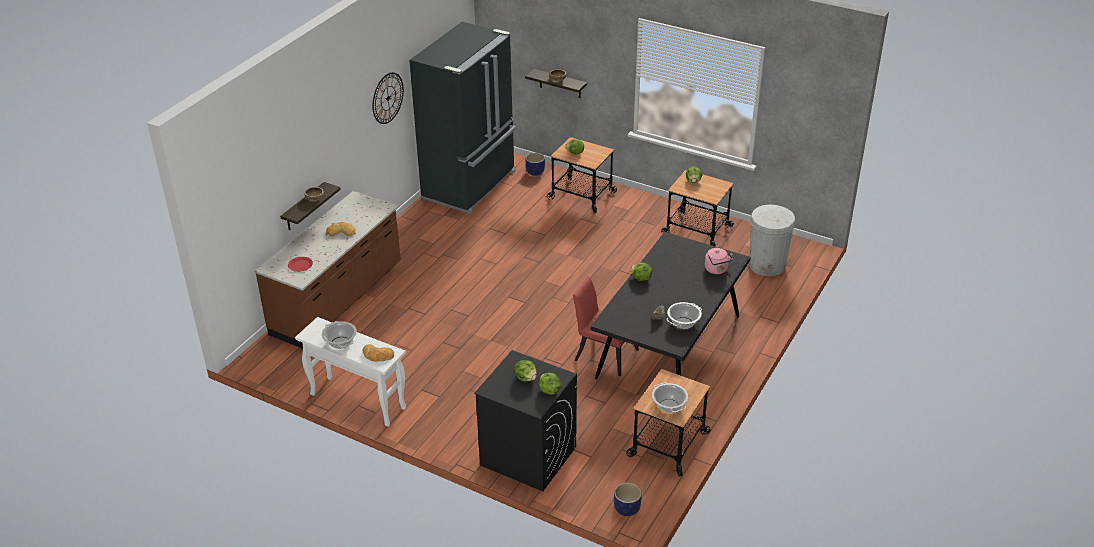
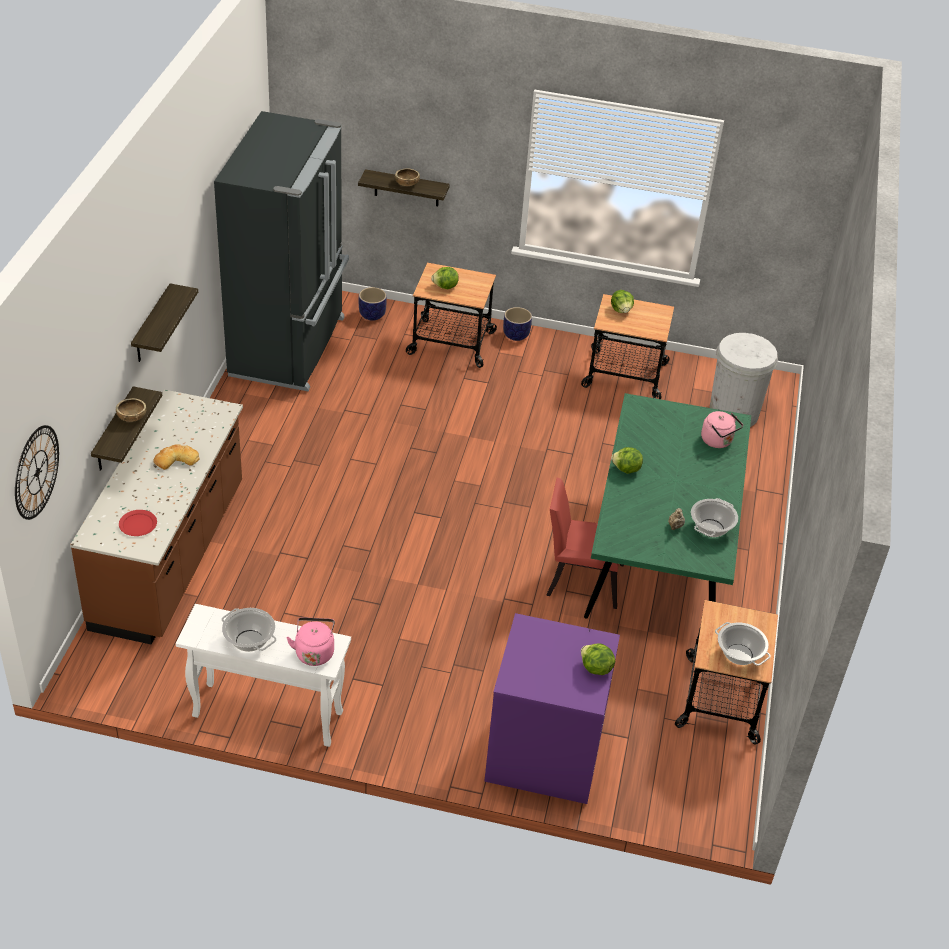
camera: 20 degrees left, 5 degrees up
(345, 145) = (152, 325): none -> shelf
(377, 355) = (314, 652): bread -> pink kettle
(388, 98) = (191, 243): wall clock -> wall clock (37, 472)
(526, 378) = (555, 654): lettuce -> none
(527, 456) = (543, 753): black washing machine -> purple washing machine
(627, 508) = (708, 806): planter -> planter (516, 335)
(669, 347) = (661, 553): black dining table -> green dining table

